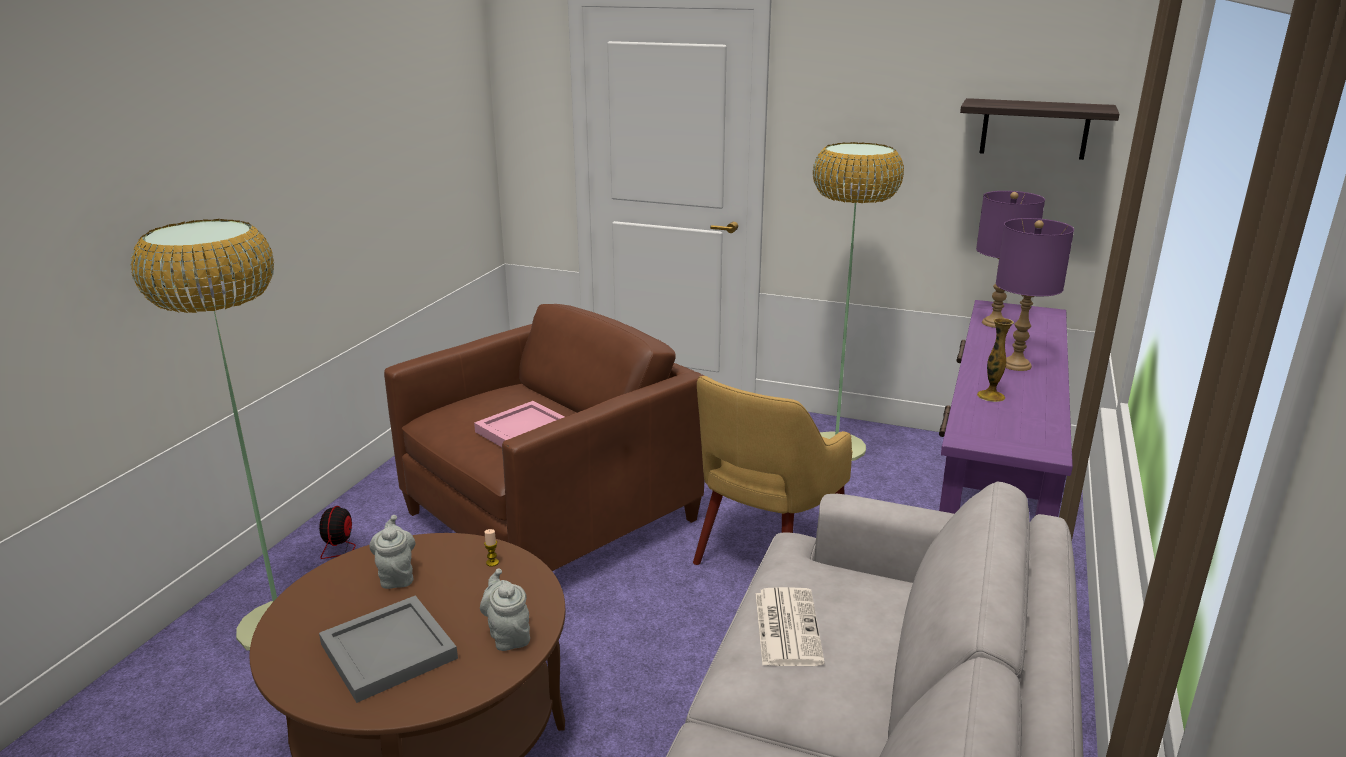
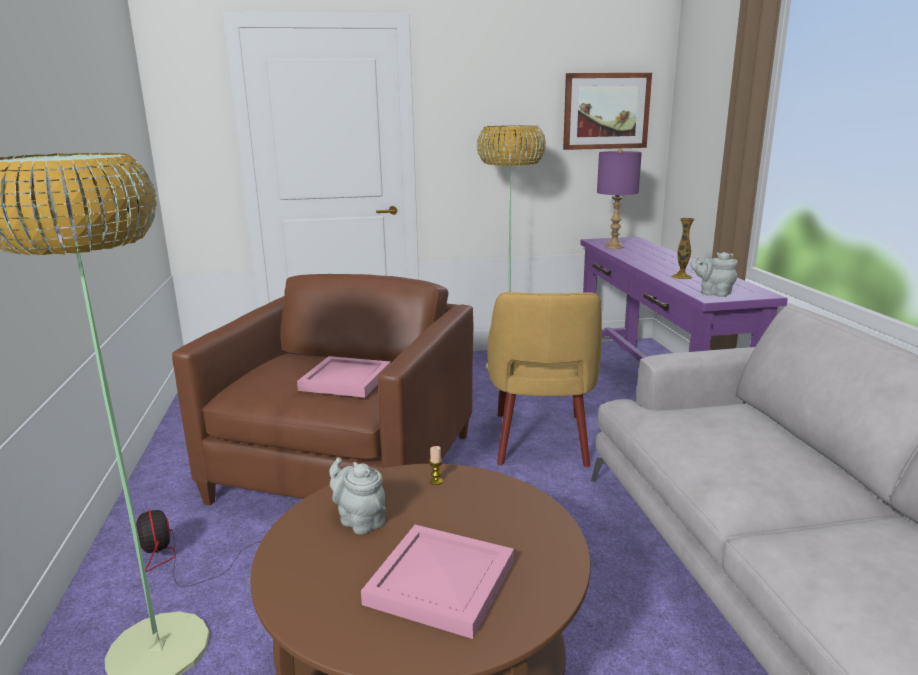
camera: 30 degrees left, 5 degrees down
(387, 653) = (442, 584): grey tray -> pink tray
(508, 635) = (530, 528): grey teapot -> grey teapot (713, 293)
(786, 626) = (711, 450): newspaper -> none
(1016, 365) = (664, 262): purple table lamp -> none
(1034, 129) = (606, 111): shelf -> picture

